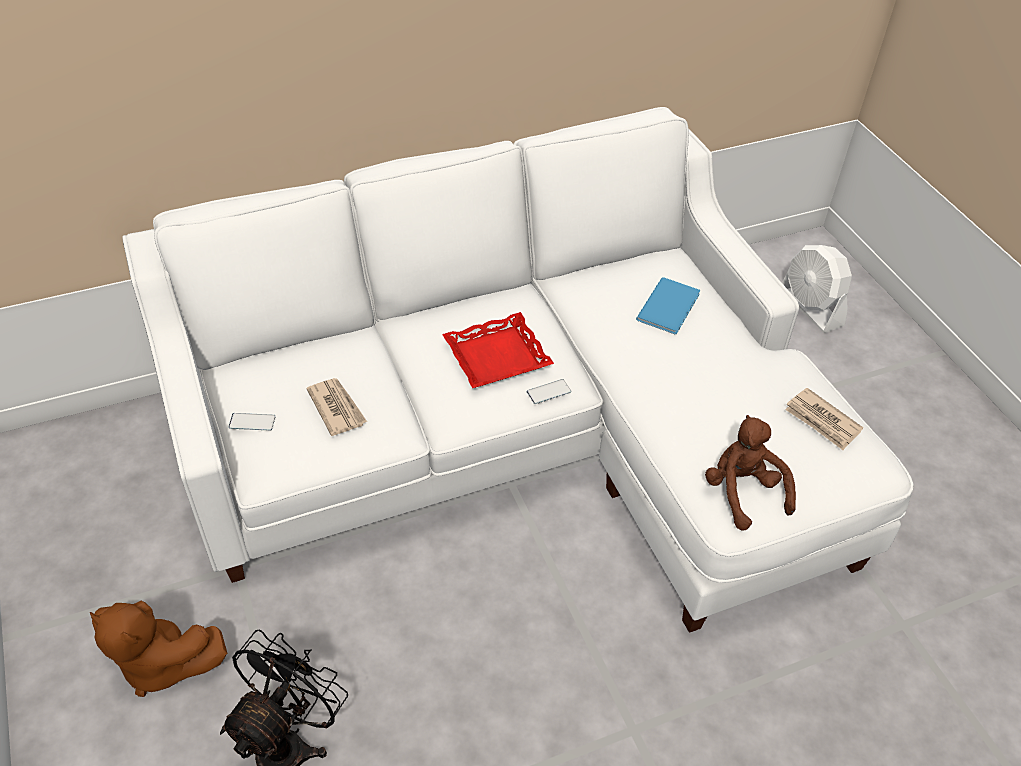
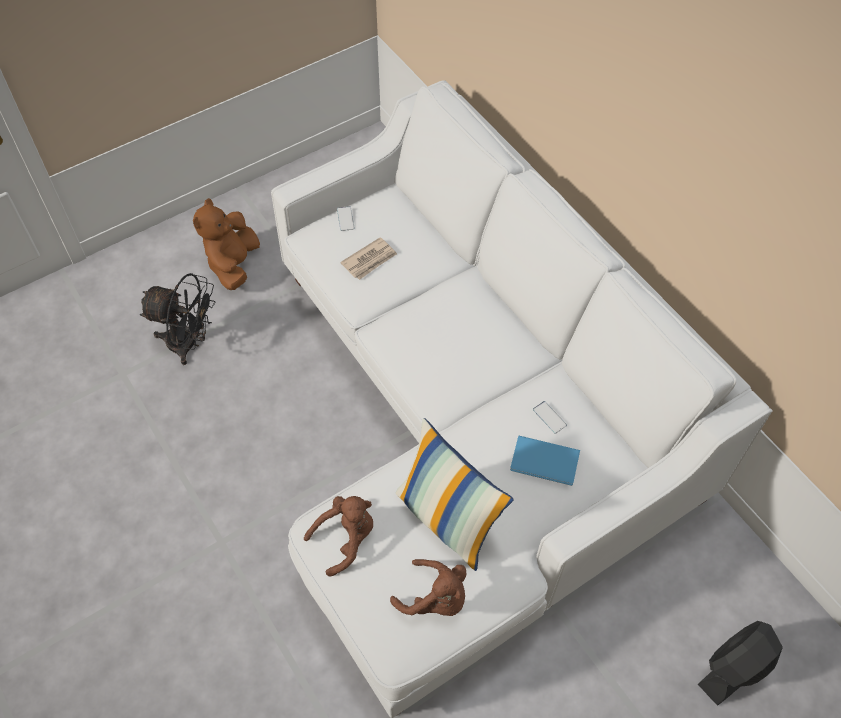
camera: 80 degrees right, 10 degrees up
(497, 356) = (450, 346): red tray -> none
(548, 392) = (423, 389): phone -> phone (549, 417)
(728, 394) = (448, 519): none -> pillow
(811, 308) = (734, 669): white fan -> black fan
(822, 421) = (435, 599): newspaper -> brown plush toy

